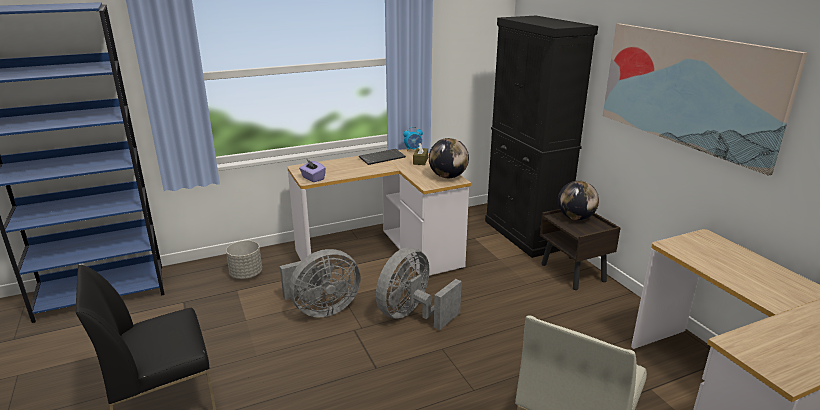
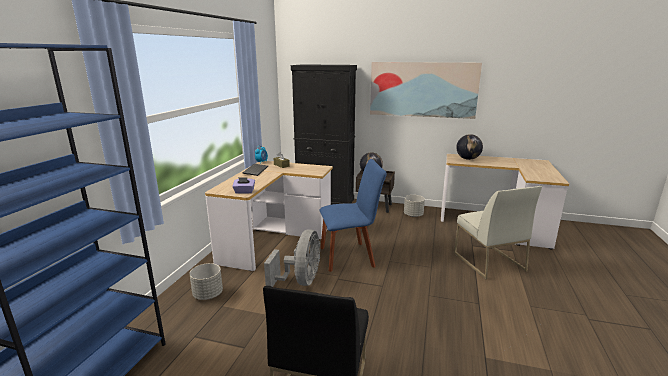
camera: 50 degrees left, 5 degrees down
(413, 315) = (350, 256): grey fan -> blue chair
(448, 177) = (316, 167): globe -> globe (468, 159)
(606, 313) = (413, 215): none -> grey planter

